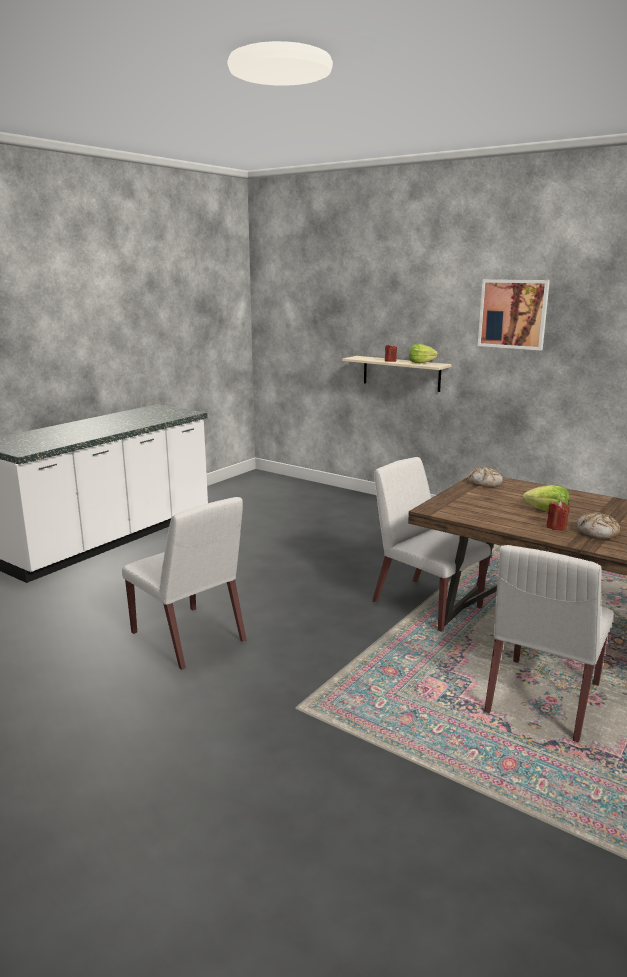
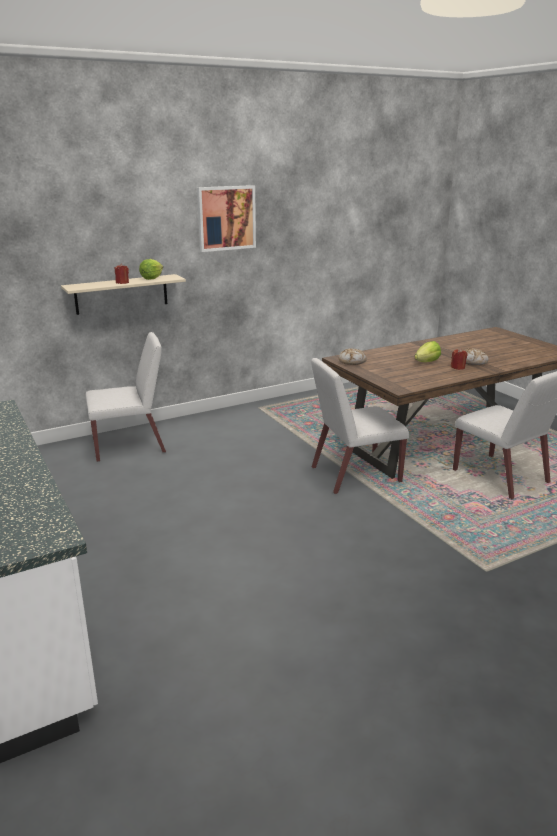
camera: 65 degrees left, 5 degrees up
(189, 638) = (340, 605): white chair -> white chair (130, 445)

